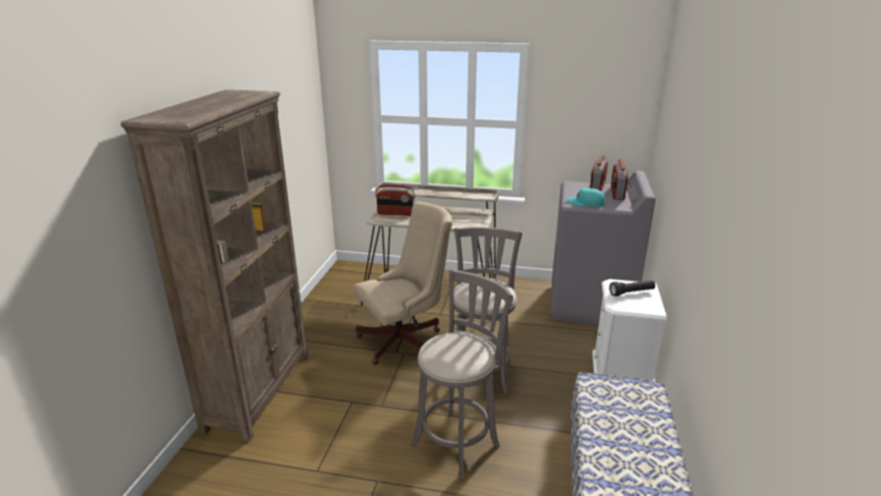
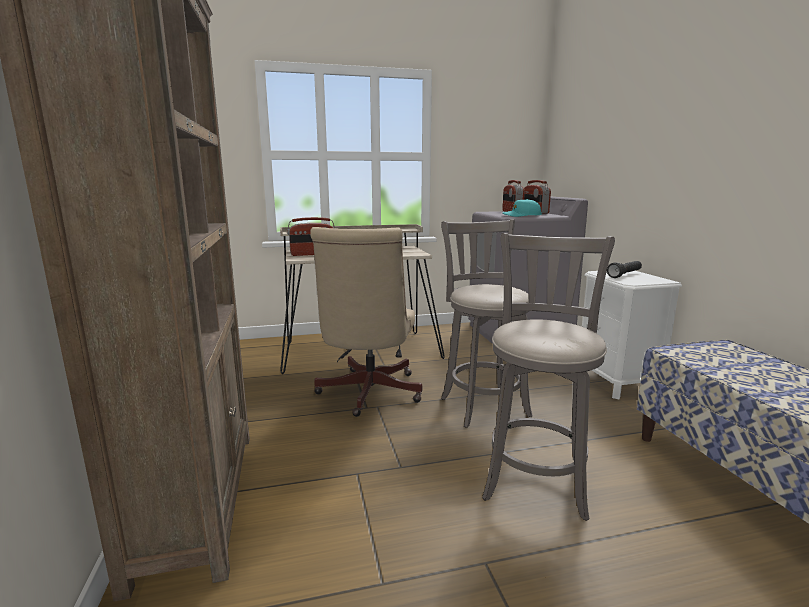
camera: 25 degrees left, 10 degrees down
(406, 340) = (367, 394): beige office chair -> beige office chair turned 150 degrees clockwise

